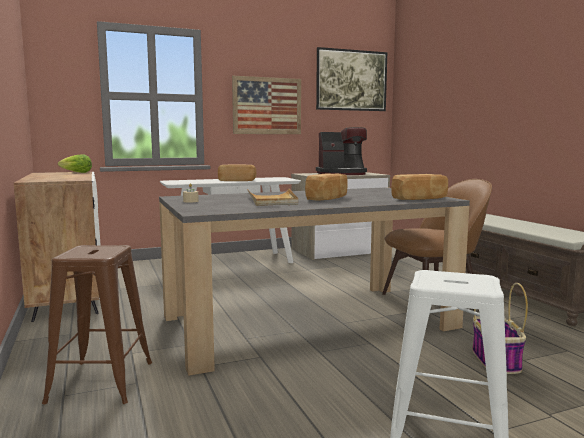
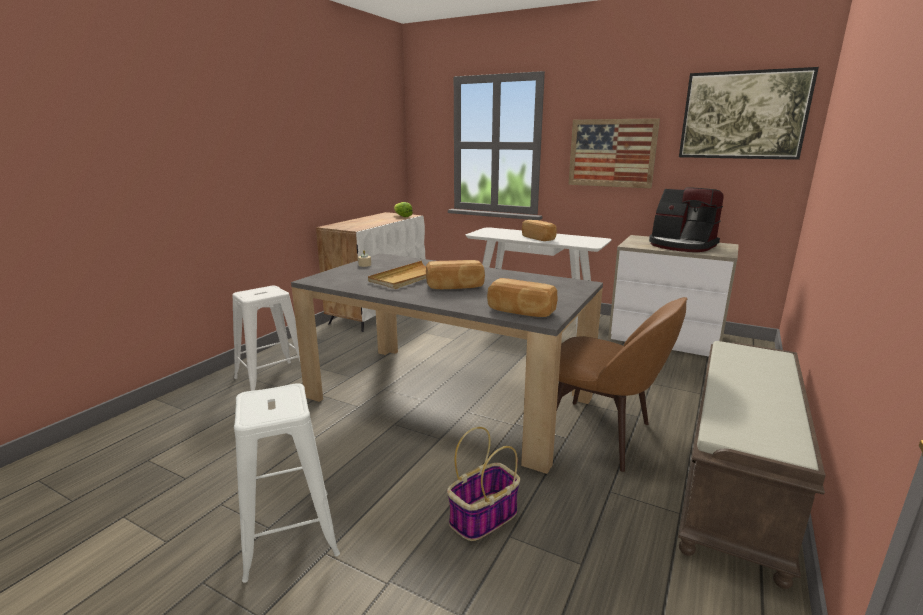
camera: 50 degrees right, 10 degrees up
(101, 382) = (271, 378): brown stool -> white stool

